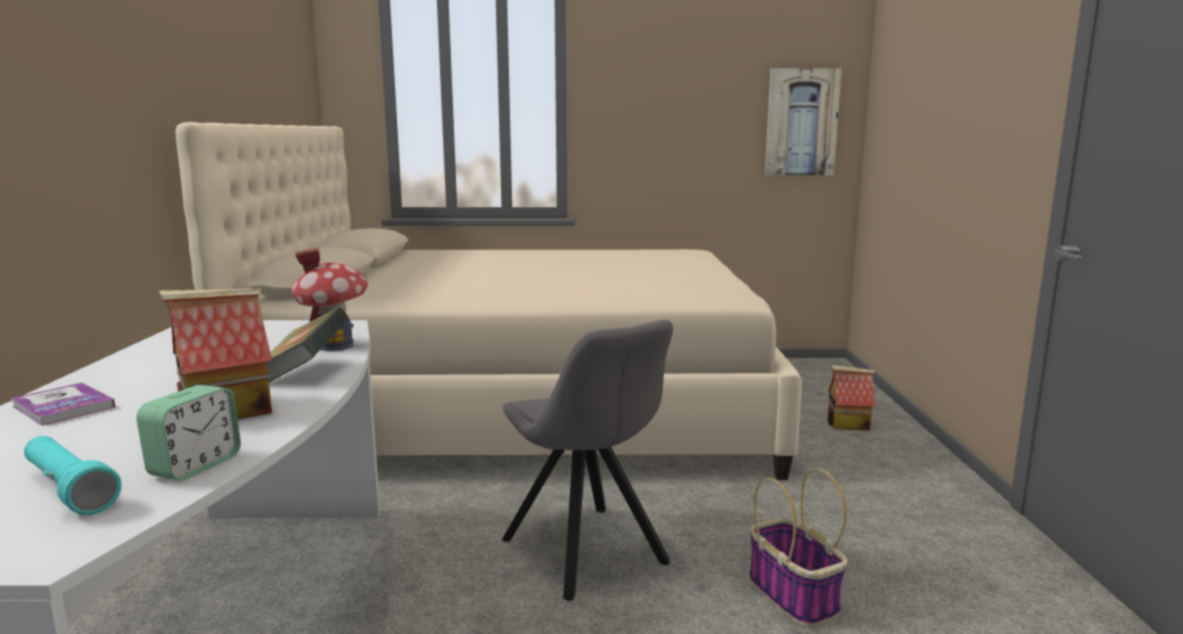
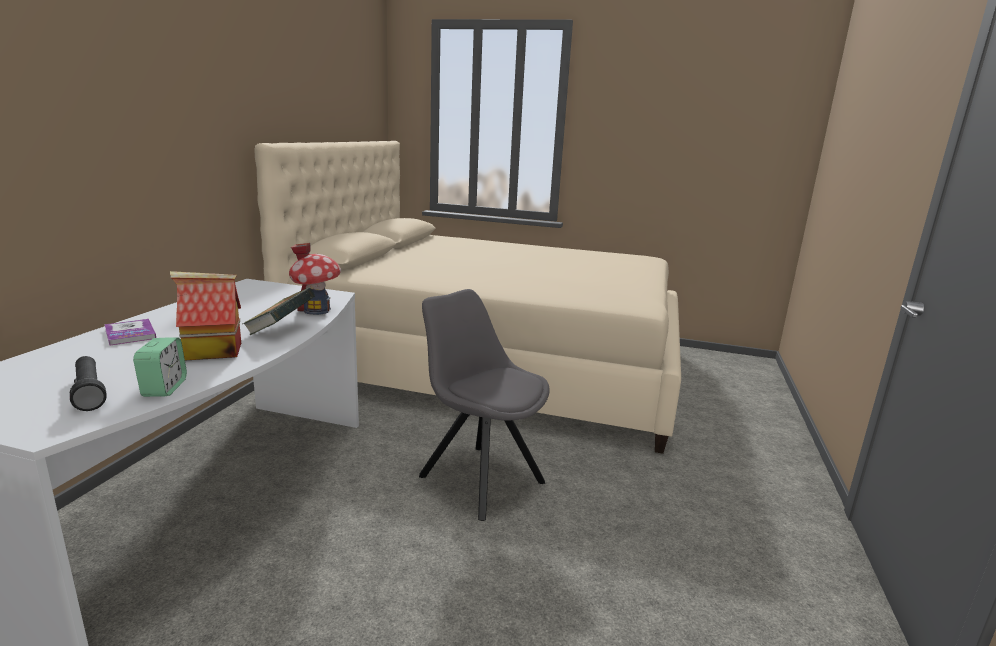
camera: 15 degrees right, 5 degrees up
(69, 490) = (89, 392): turquoise flashlight -> black flashlight
(195, 466) = (164, 388): alarm clock -> alarm clock turned 45 degrees counterclockwise
(586, 551) = (480, 479): grey chair -> grey chair turned 150 degrees clockwise
(794, 596) = (613, 546): basket -> none
(801, 122) = (759, 158): picture -> none
(847, 424) = (741, 416): toy house -> none

